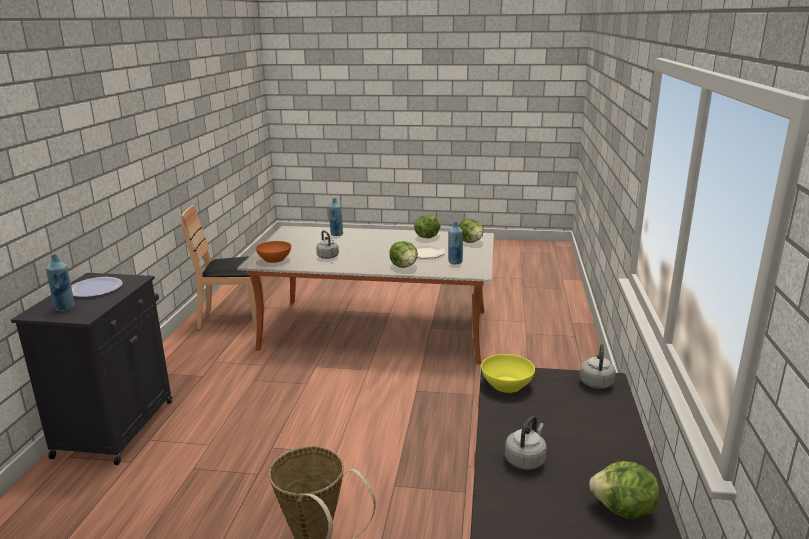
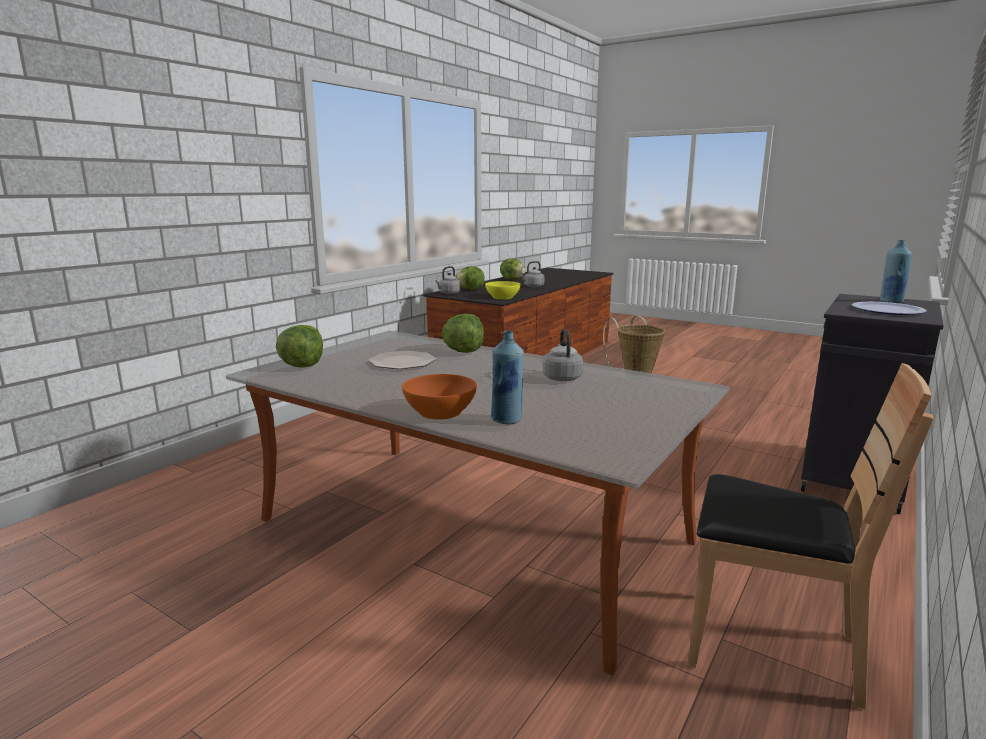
camera: 155 degrees left, 5 degrees down
(274, 259) = (660, 388): orange bowl -> orange bowl (439, 412)
(427, 237) = (346, 384): lettuce -> lettuce (470, 290)
(455, 262) = (390, 347): blue bottle -> none

